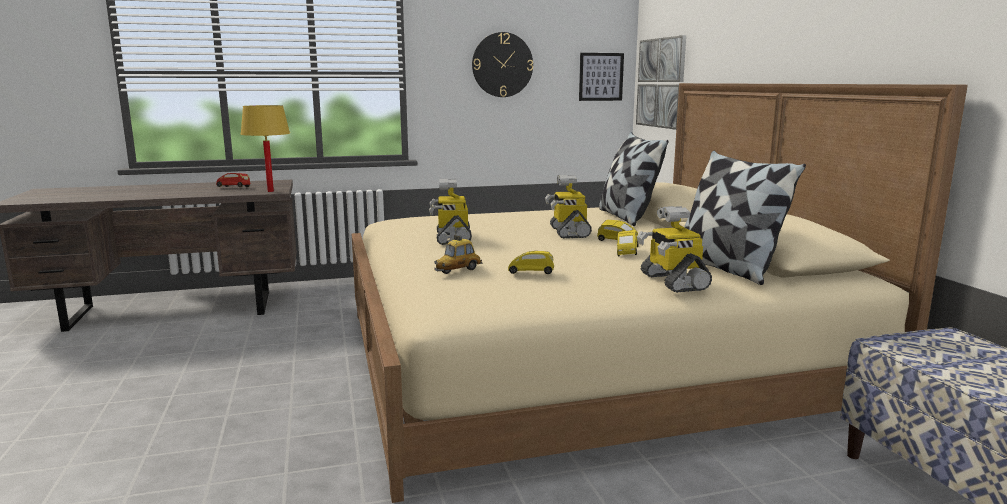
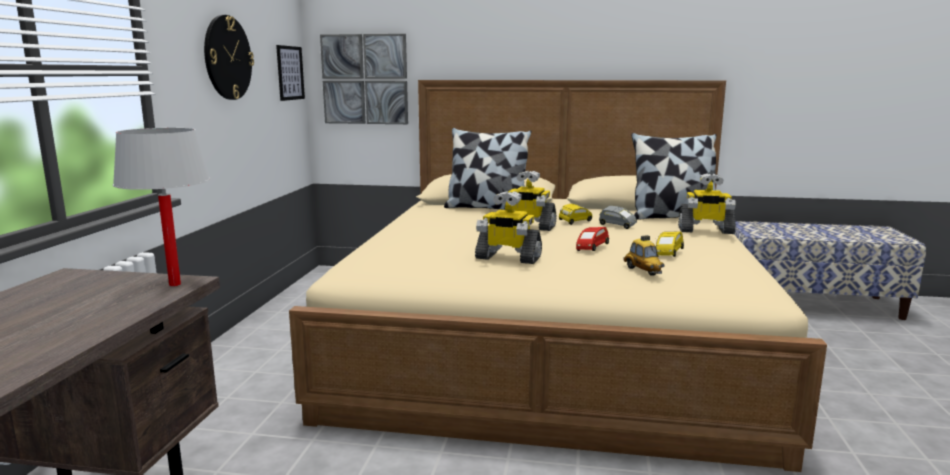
camera: 65 degrees left, 0 degrees up
(234, 188) = (68, 304): red toy car -> red toy car (591, 248)
(270, 191) = (175, 284): yellow table lamp -> white table lamp
(626, 253) = (617, 225): yellow toy car -> grey toy car

